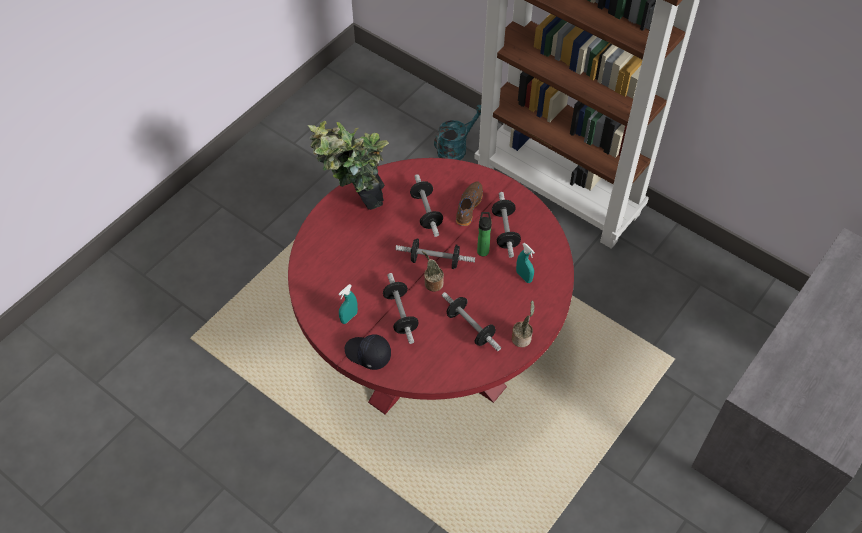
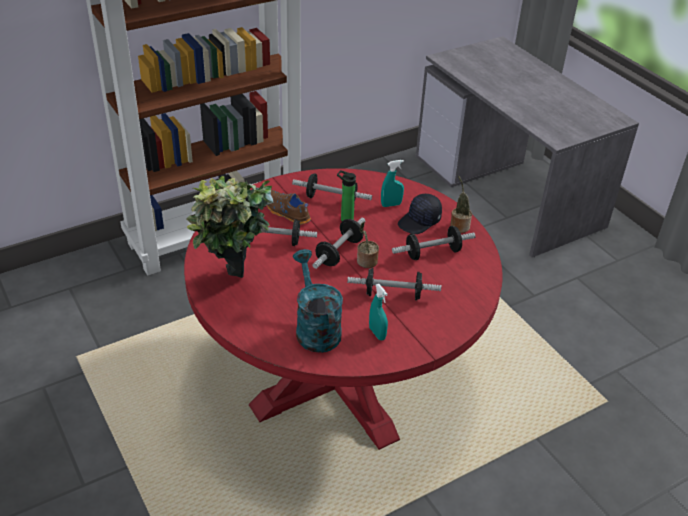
camera: 70 degrees left, 15 degrees down
(368, 354) = (432, 332): black cap -> black cap (420, 221)
(456, 148) = (106, 281): turquoise watering can -> turquoise watering can (315, 328)

